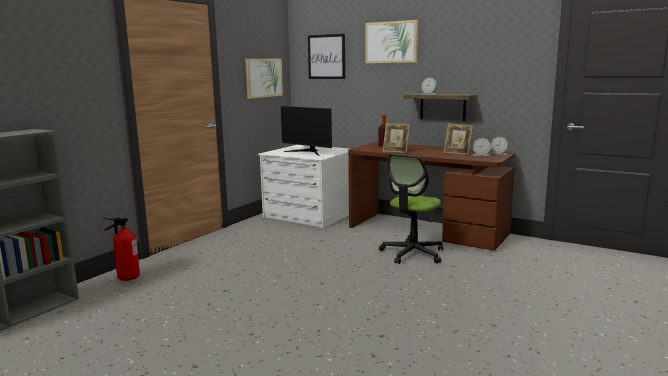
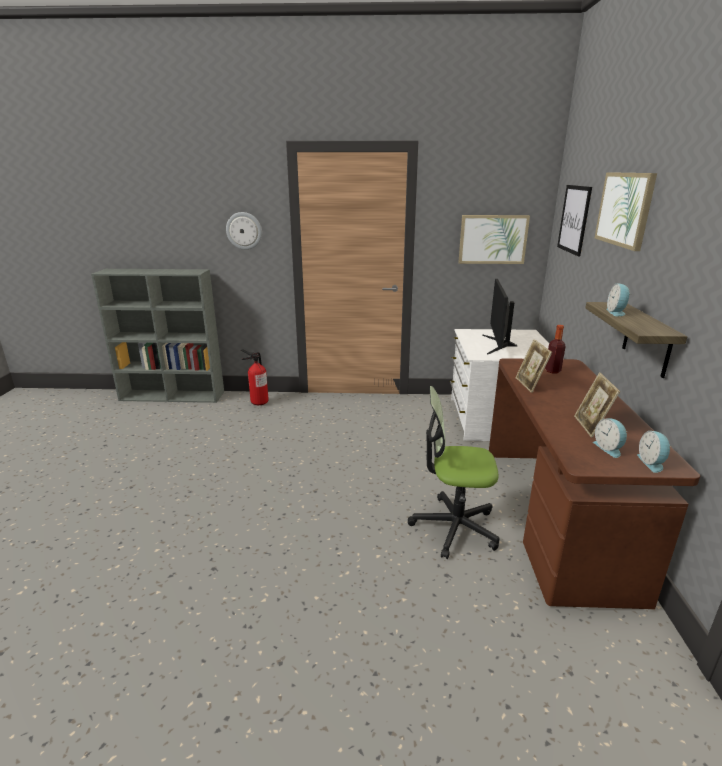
camera: 60 degrees right, 10 degrees up
(73, 78) = (244, 231): none -> wall clock

